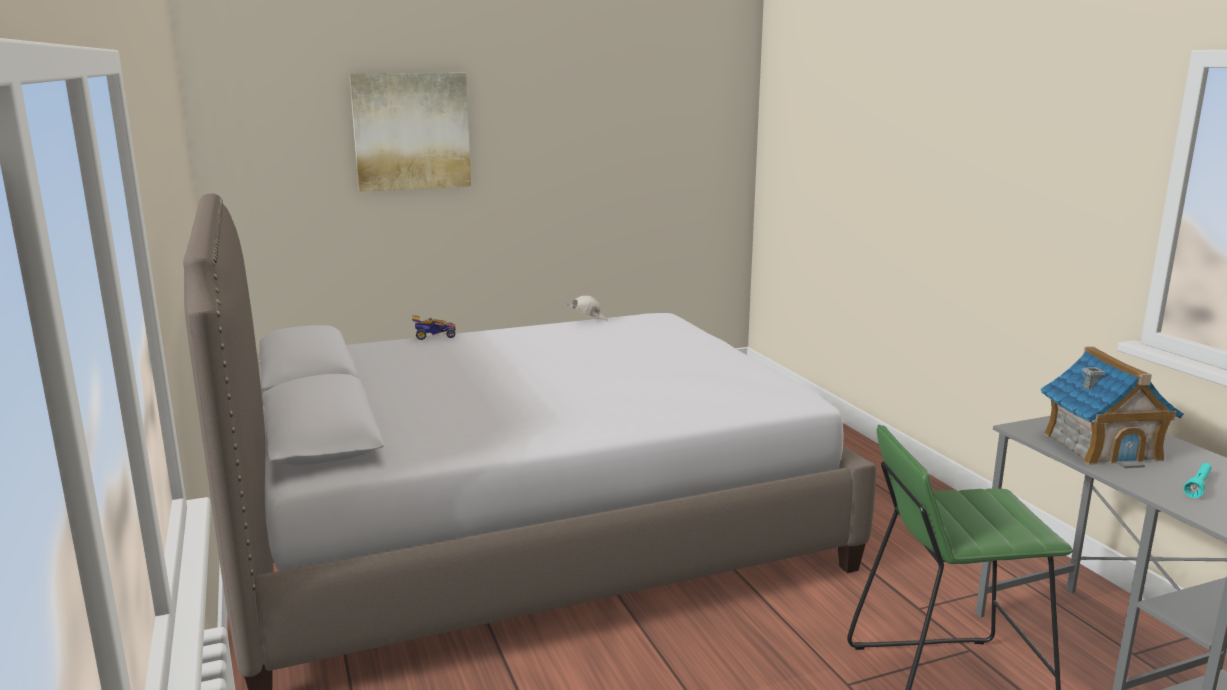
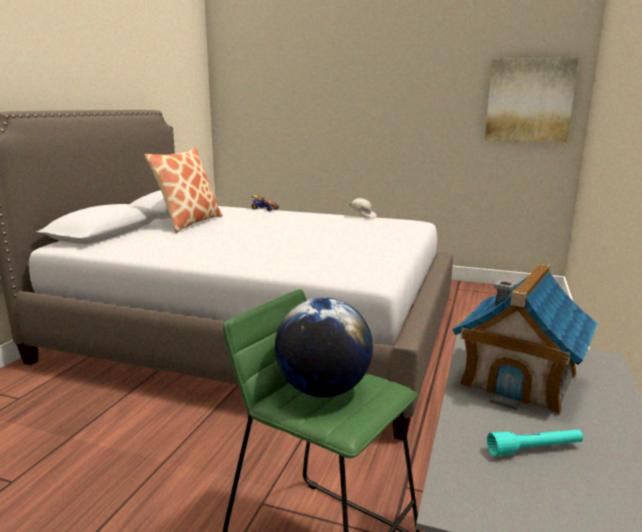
camera: 40 degrees right, 0 degrees up
(397, 384) = (189, 223): none -> pillow
(411, 131) = (320, 91): picture -> picture (529, 100)
(970, 515) = (323, 390): none -> globe

